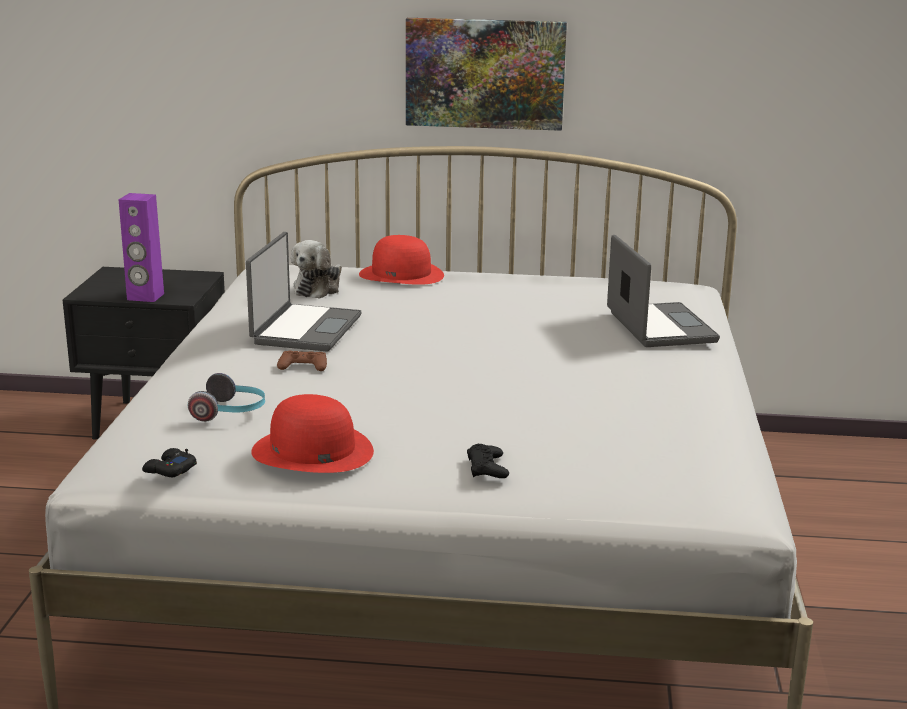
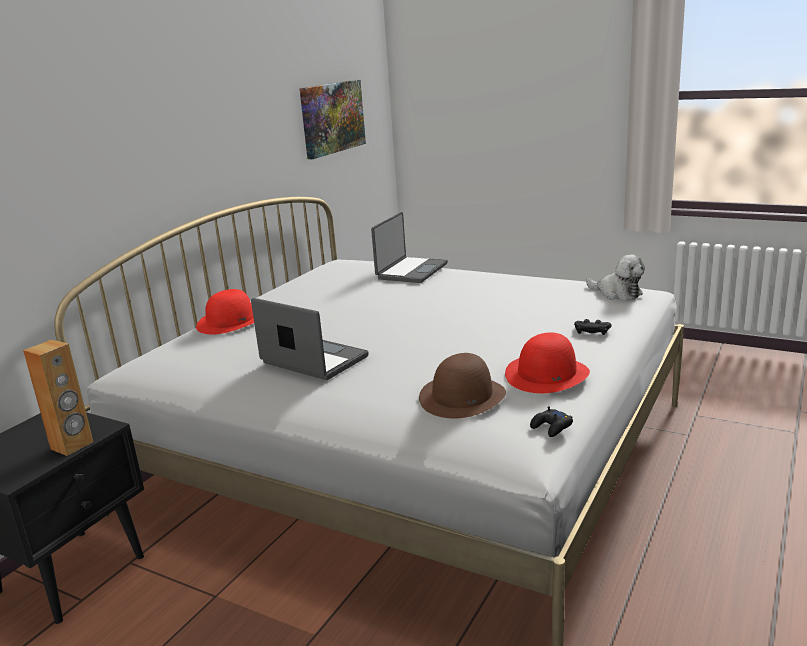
camera: 65 degrees left, 0 degrees up
(145, 297) = (72, 445): purple speaker -> brown speaker
(231, 412) = (462, 397): headphones -> brown hat
(303, 366) = (390, 366): brown game controller -> none
(318, 288) = (222, 350): plush toy -> plush toy (617, 293)
(485, 73) = (198, 157): picture -> picture (332, 117)
(658, 327) = (411, 271): laptop -> laptop turned 105 degrees clockwise

